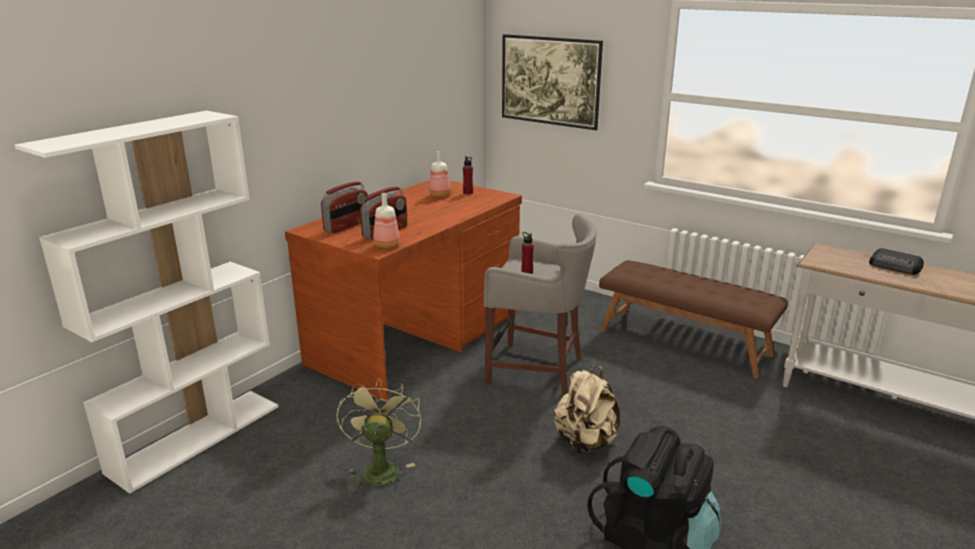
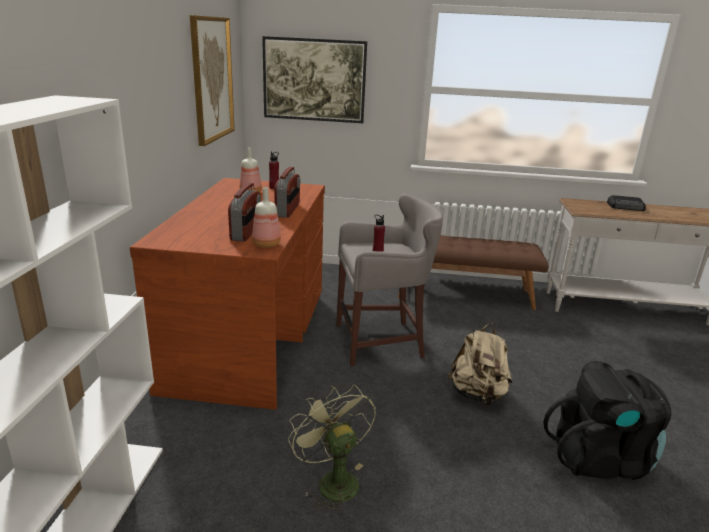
camera: 30 degrees left, 0 degrees up
(347, 226) = (196, 231): radio -> radio (288, 210)
(425, 82) = (211, 79): none -> picture

